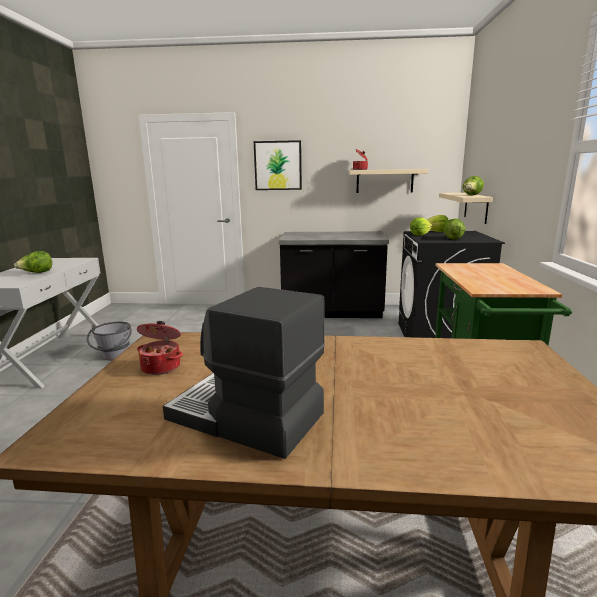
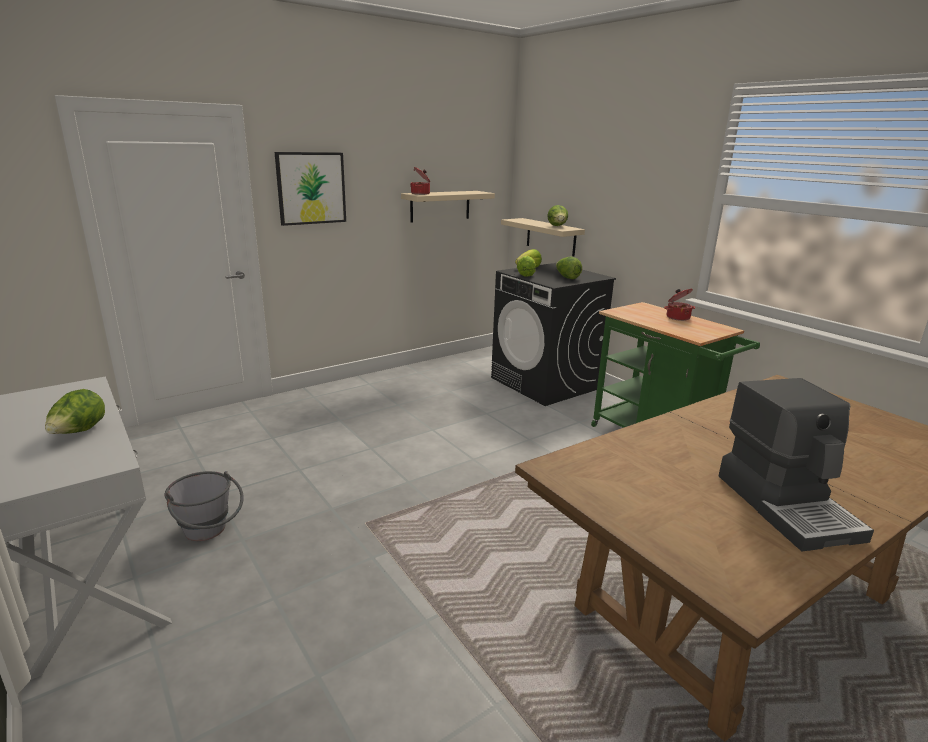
camera: 40 degrees left, 5 degrees up
(162, 367) = (633, 494): cooking pot -> cooking pot (677, 317)
(245, 418) = (787, 505): coffee machine -> coffee machine turned 90 degrees counterclockwise
(332, 312) = (404, 380): black counter -> none

